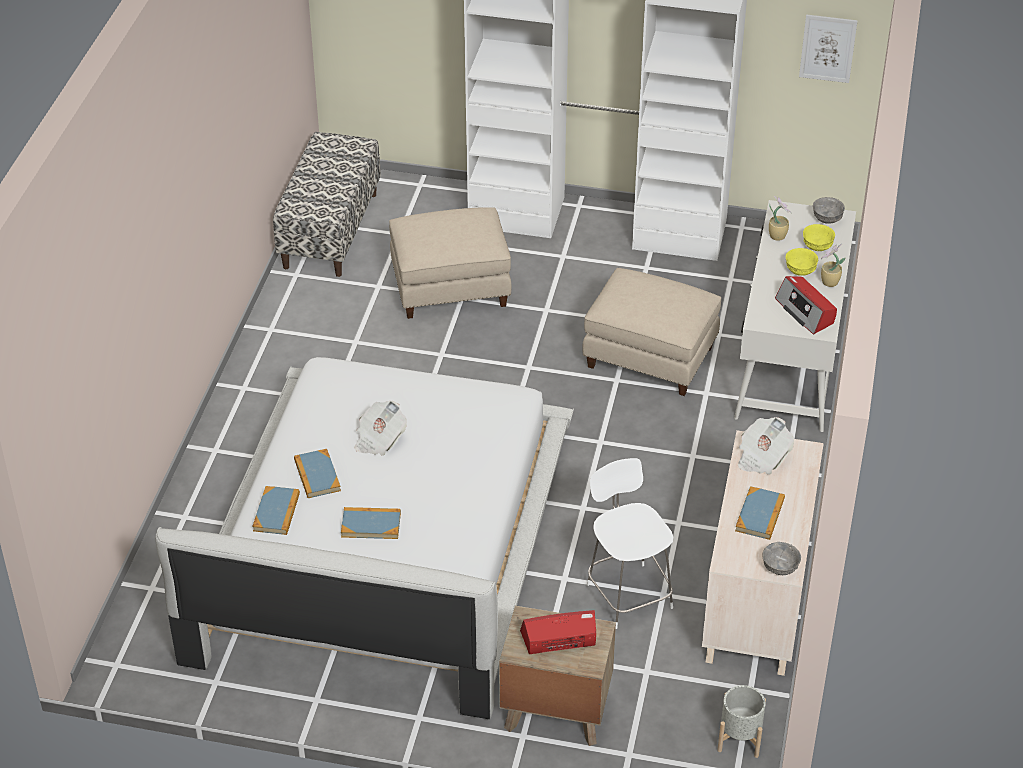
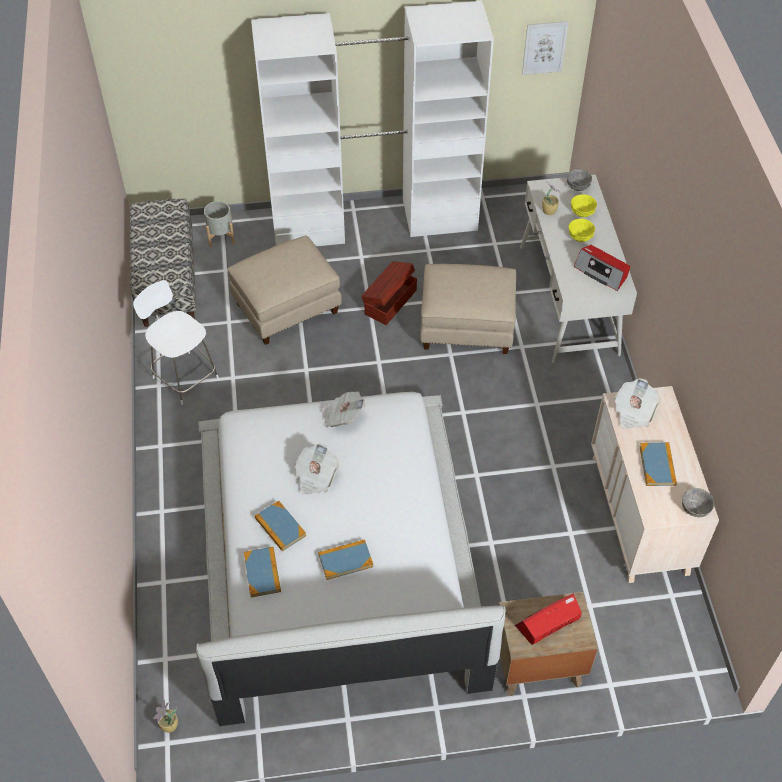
camera: 20 degrees left, 10 degrees up
(439, 390) = (342, 416): none -> newspaper
(572, 310) = (389, 302): none -> brown storage box
(628, 593) = (544, 541): white chair -> white chair (184, 376)
(739, 738) = (684, 642): grey planter -> grey planter (221, 236)
(829, 282) = (606, 242): potted plant -> potted plant (168, 726)

